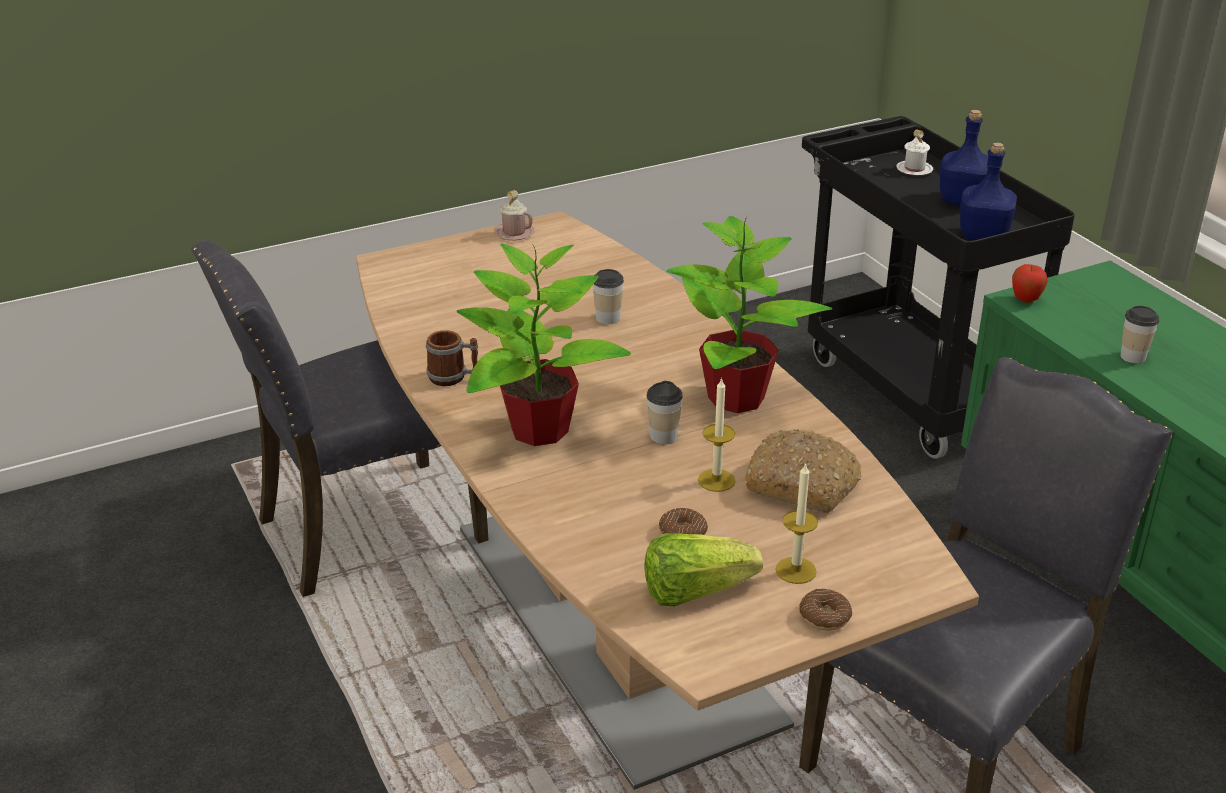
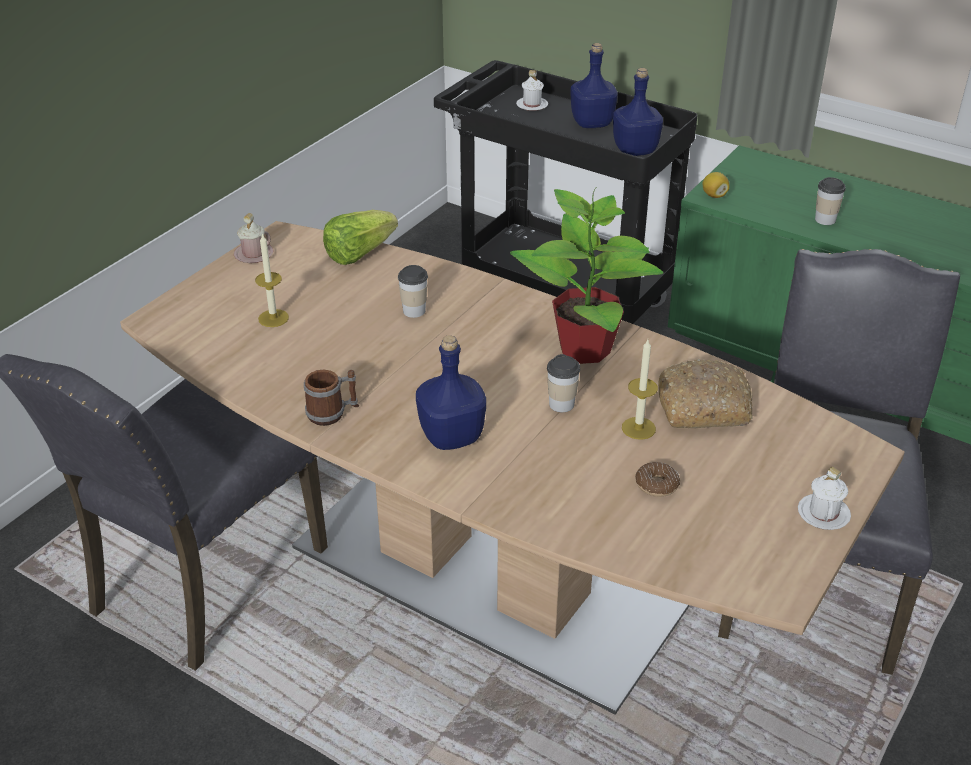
camera: 30 degrees left, 5 degrees up
(537, 429) = (453, 436): potted plant -> blue bottle
(694, 591) = (714, 533): lettuce -> lettuce (359, 253)
(795, 570) = (768, 483): candle -> candle (273, 318)
(824, 616) = (823, 514): donut -> white mug
(1025, 300) = (714, 195): apple -> lemon

